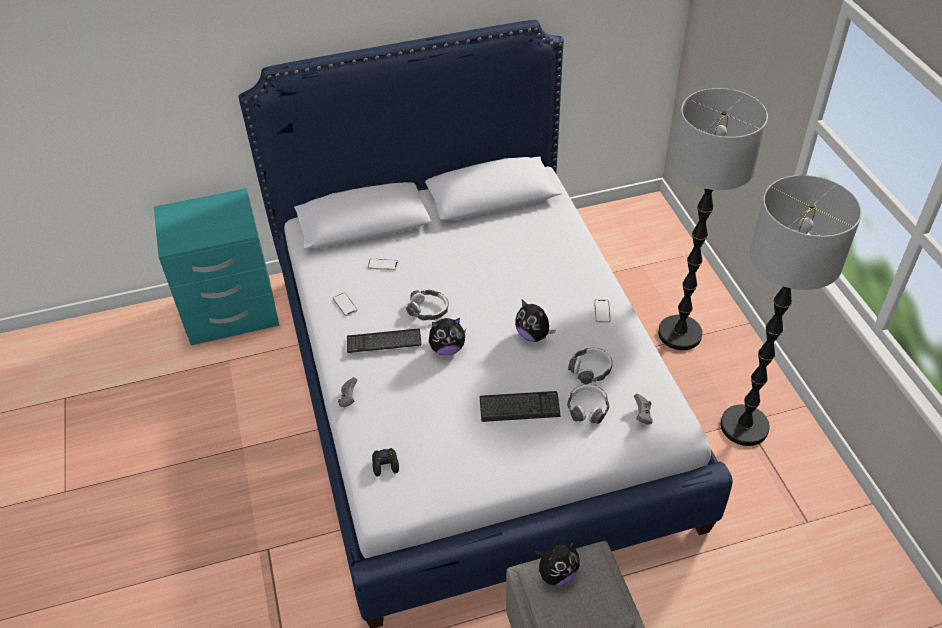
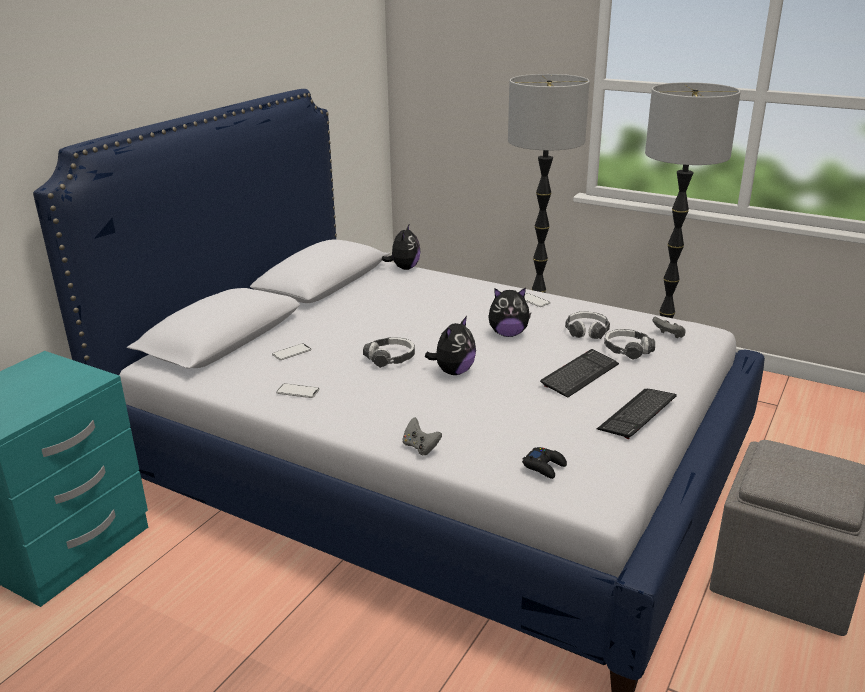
camera: 45 degrees left, 20 degrees down
(384, 342) = (385, 395): keyboard -> keyboard (637, 414)
(556, 573) = (772, 471): plush toy -> plush toy (404, 268)

